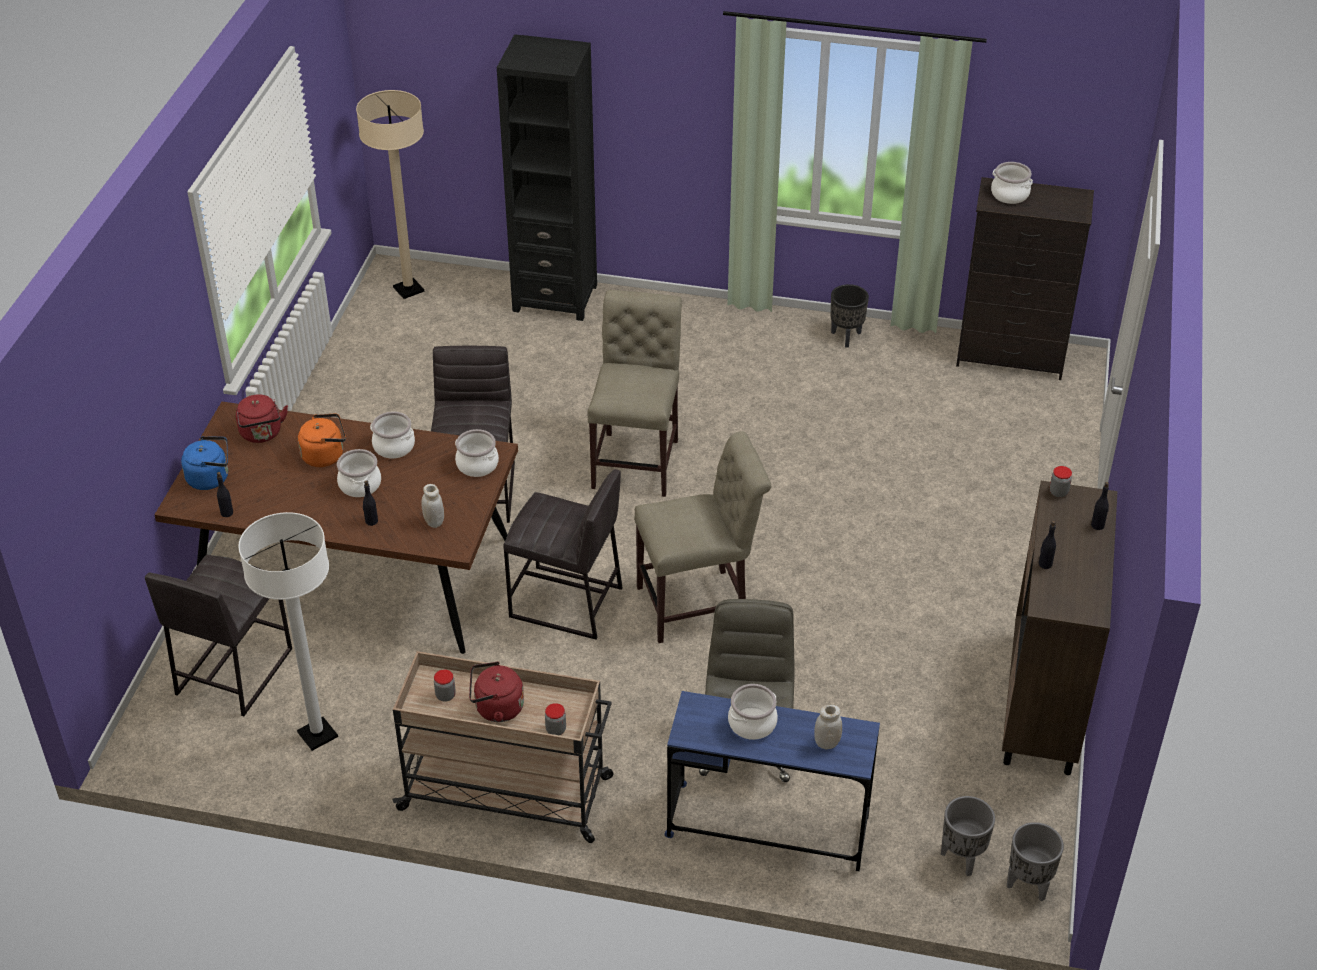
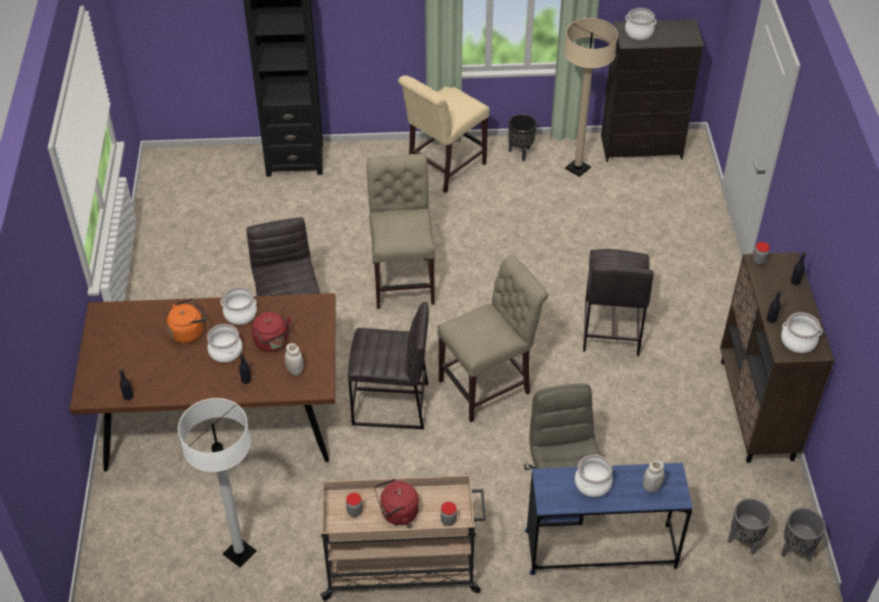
camera: 15 degrees left, 5 degrees up
(211, 478) = (104, 369): blue kettle -> none
(232, 671) = (154, 516): grey stool -> grey stool (610, 328)
(262, 434) = (131, 324): red kettle -> red kettle (272, 343)
(408, 289) = (179, 172): beige floor lamp -> beige floor lamp (577, 168)
(477, 465) = (310, 317): cooking pot -> cooking pot (798, 341)
(738, 339) = (443, 168): none -> beige chair

